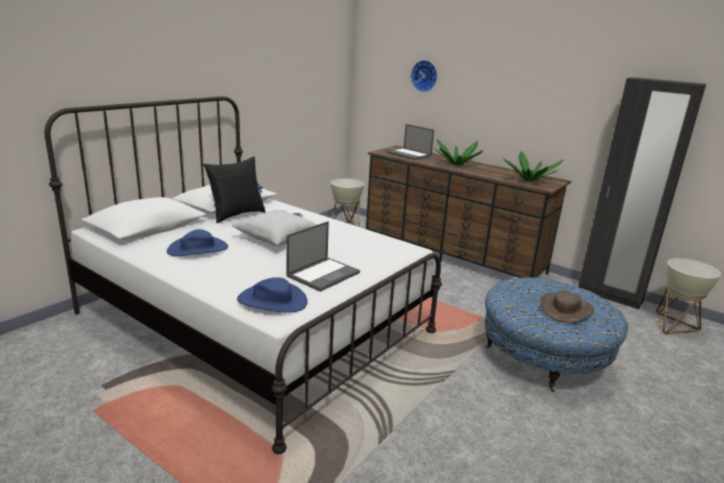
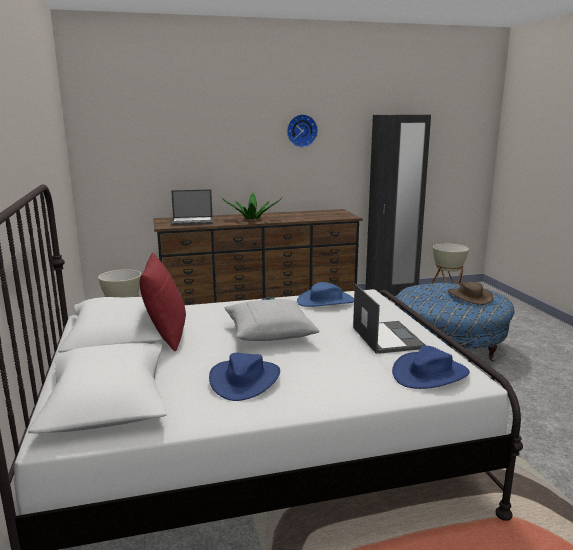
camera: 50 degrees left, 5 degrees down
(237, 215) = (166, 336): black pillow -> red pillow
(367, 240) = (326, 301): none -> blue hat
(425, 76) = (175, 135): wall clock -> wall clock (301, 130)
(529, 180) = (327, 215): potted plant -> none

